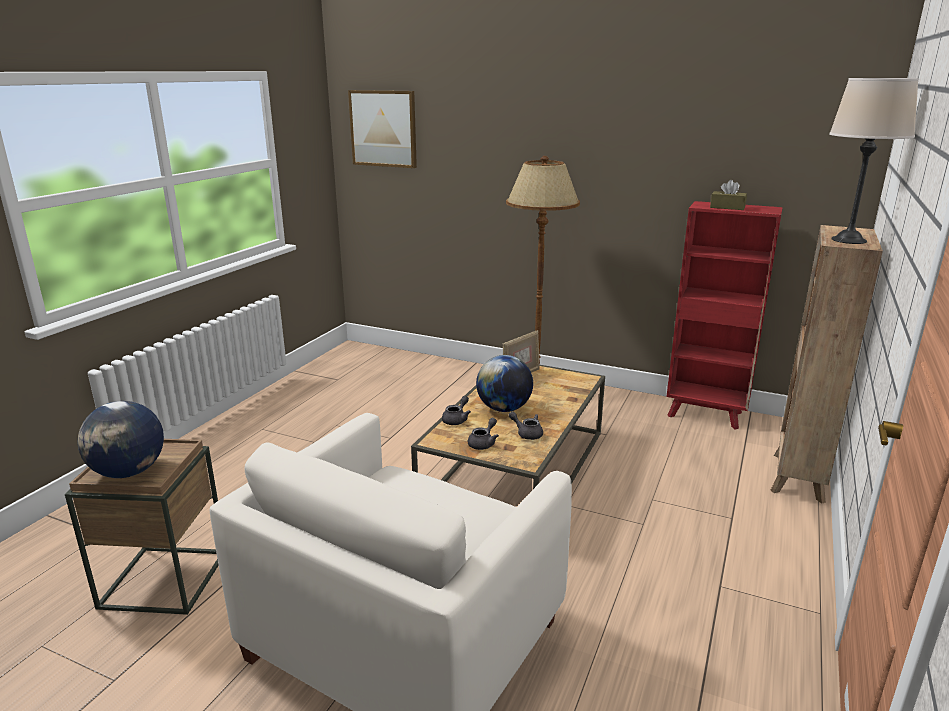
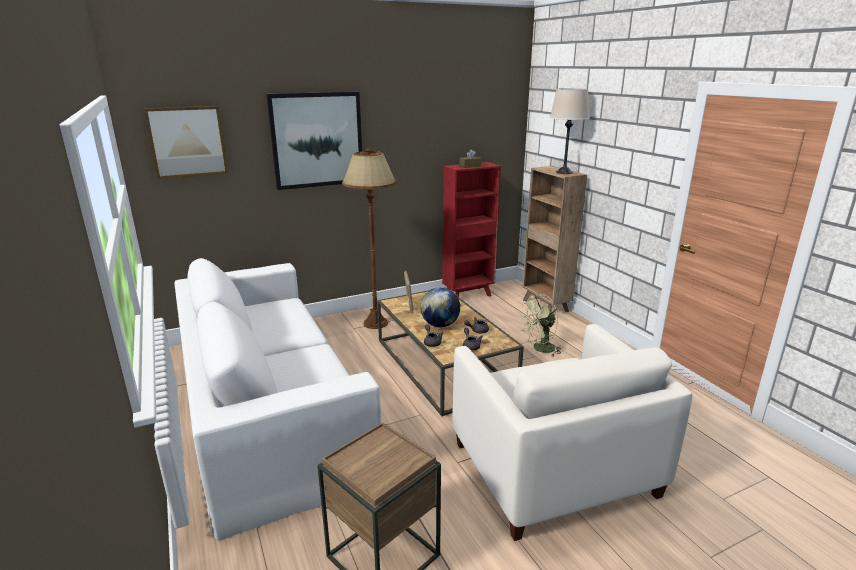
camera: 50 degrees left, 0 degrees up
(128, 472) = (389, 468): globe -> none
(320, 419) = (268, 405): none -> white sofa
(516, 141) = (317, 140): none -> picture
(668, 521) = (540, 349): none -> green fan

